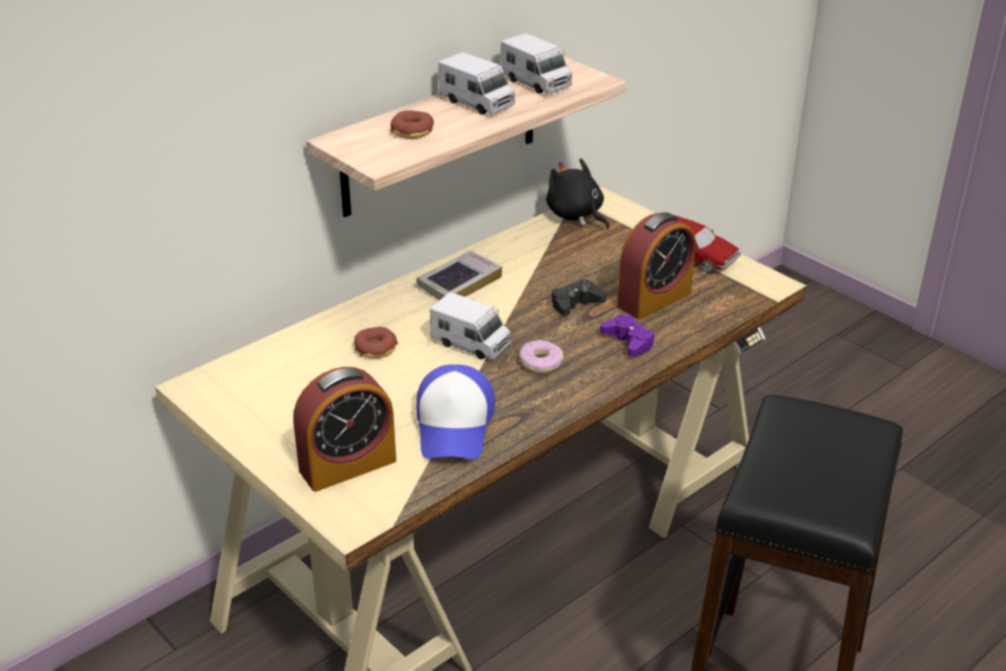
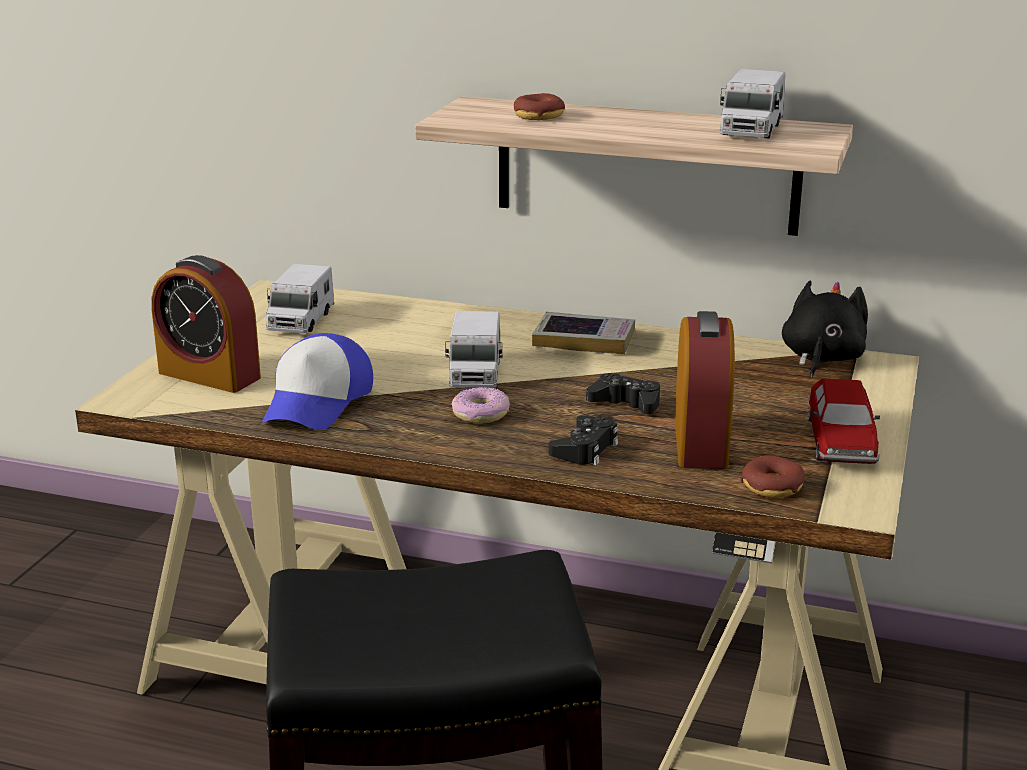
camera: 60 degrees right, 10 degrees down
(376, 348) = (413, 337): donut -> donut (772, 486)
(455, 426) = (318, 402): cap -> cap turned 45 degrees counterclockwise
(477, 103) = (651, 122): toy truck -> toy truck (300, 321)
(628, 341) = (585, 449): purple game controller -> black game controller
(654, 299) = (700, 442): alarm clock -> alarm clock turned 105 degrees counterclockwise

